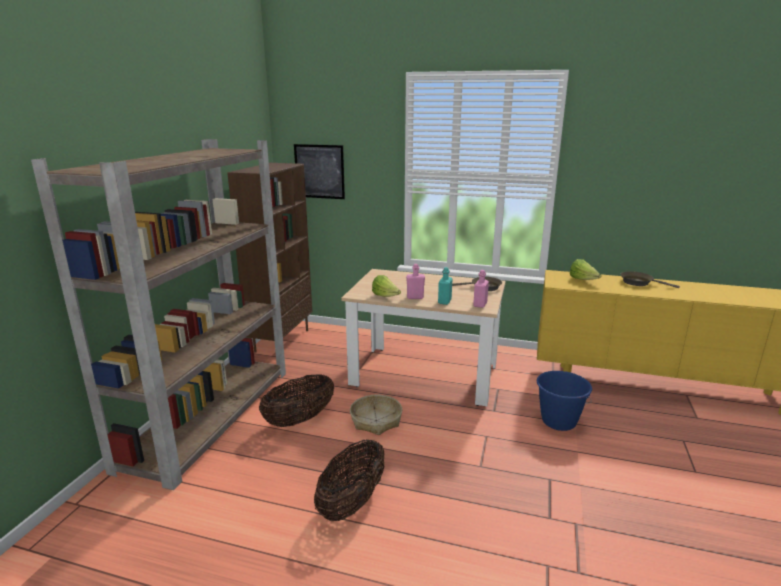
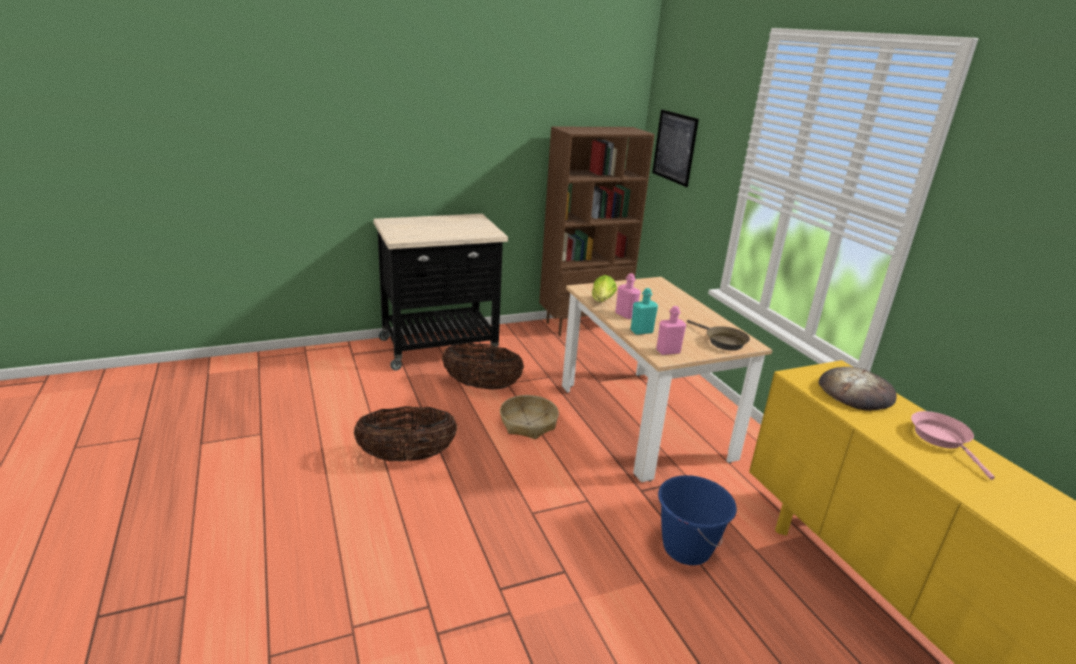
camera: 50 degrees right, 5 degrees up
(210, 416) = (439, 348): brown bookcase -> black cart
(583, 280) = (856, 392): lettuce -> bread
(639, 282) = (942, 439): brown frying pan -> pink frying pan

